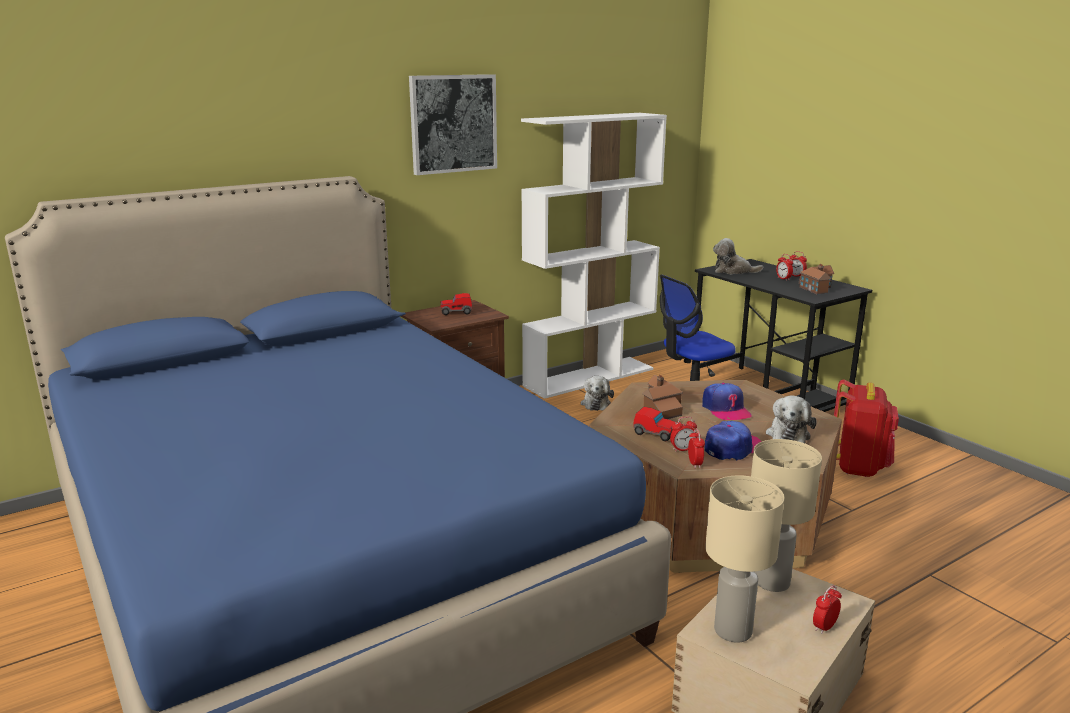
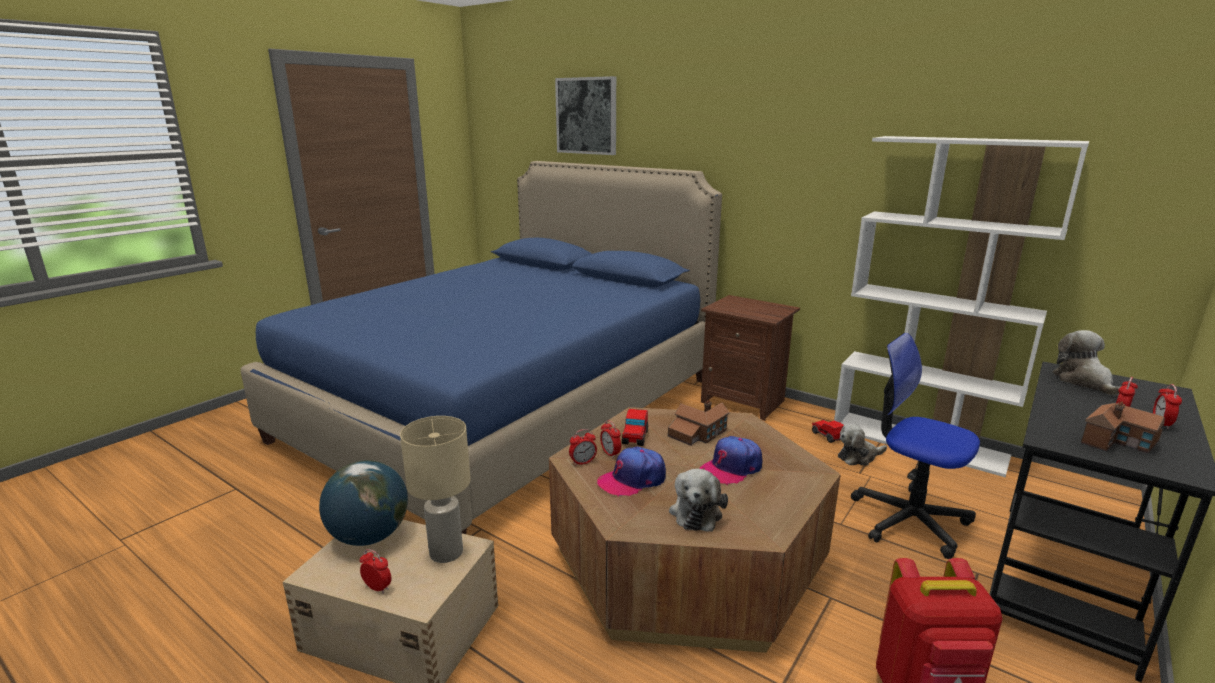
camera: 70 degrees right, 0 degrees up
(453, 123) = (806, 136): picture -> picture (586, 116)
(456, 312) = (756, 307): toy car -> toy car (827, 436)
(733, 448) = (632, 479): cap -> cap turned 120 degrees clockwise
(734, 631) = (370, 537): beige table lamp -> globe
(788, 434) = (696, 512): plush toy -> plush toy turned 75 degrees counterclockwise

